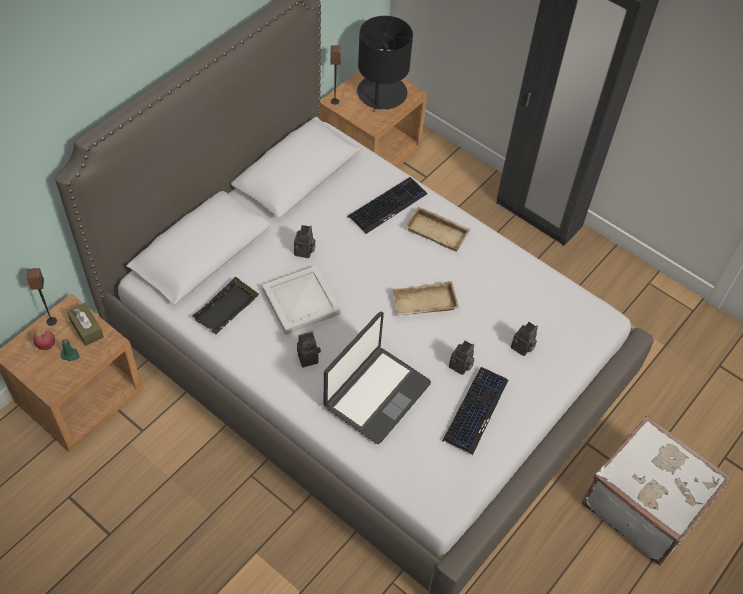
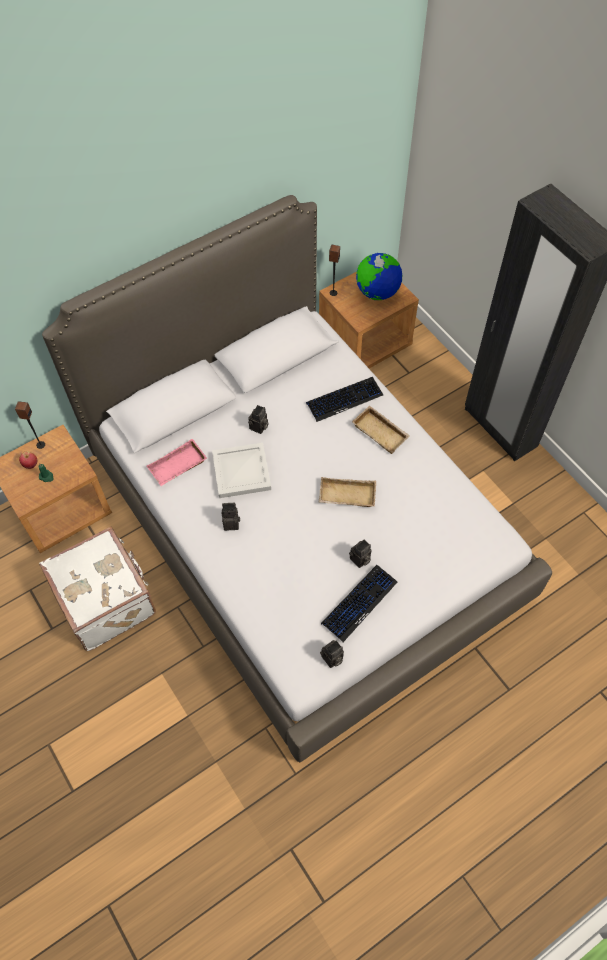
camera: 20 degrees right, 5 degrees up
(86, 328) = (66, 457): brown tissue box -> none
(227, 311) = (177, 467): black tray -> pink tray
(376, 394) = (278, 568): laptop -> none
(381, 93) = (377, 292): black table lamp -> globe
(522, 348) = (421, 555): camera -> camera (332, 659)
(644, 503) = (510, 715): white suitcase -> white suitcase (107, 599)

